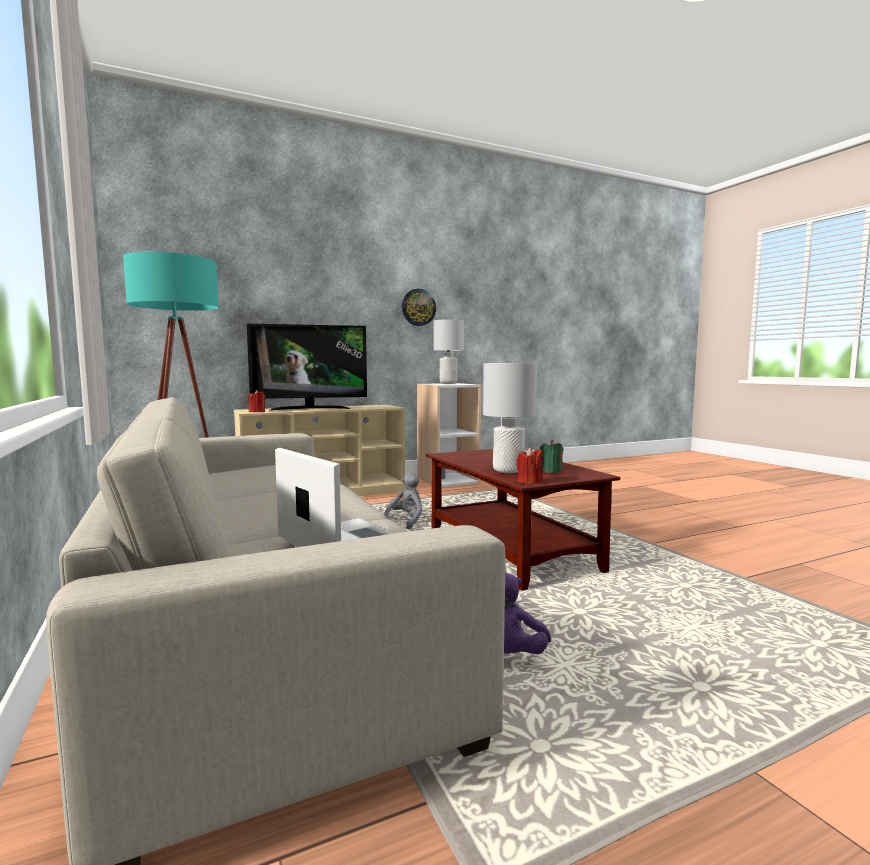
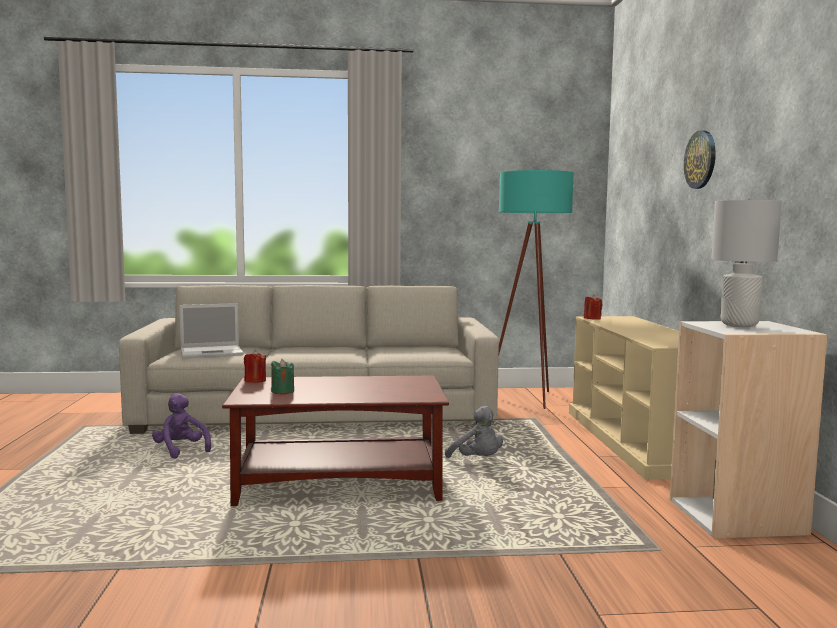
camera: 110 degrees right, 0 degrees up
(310, 409) = (635, 327): television -> none
(418, 307) = (793, 173): wall clock -> wall clock (701, 159)
(508, 472) = (300, 381): grey table lamp -> none

